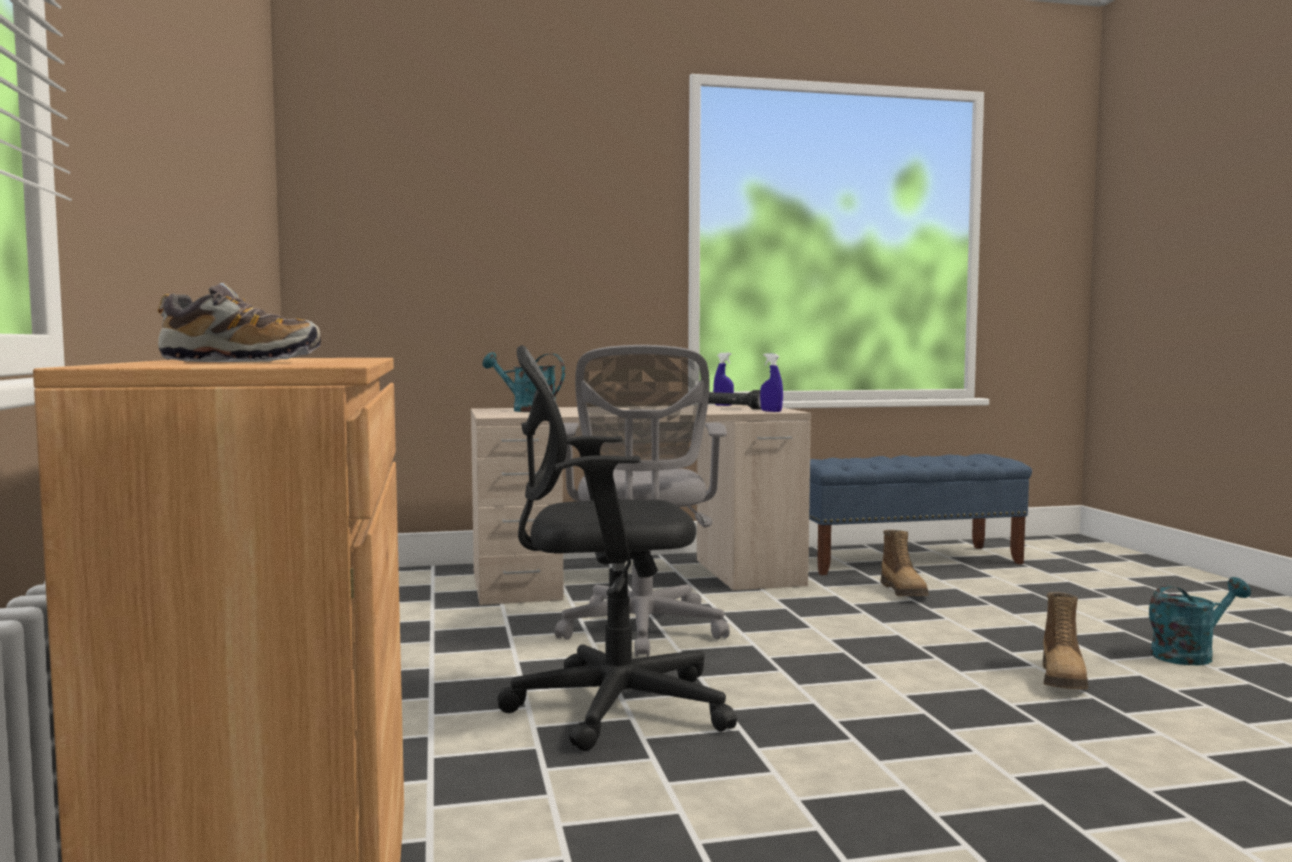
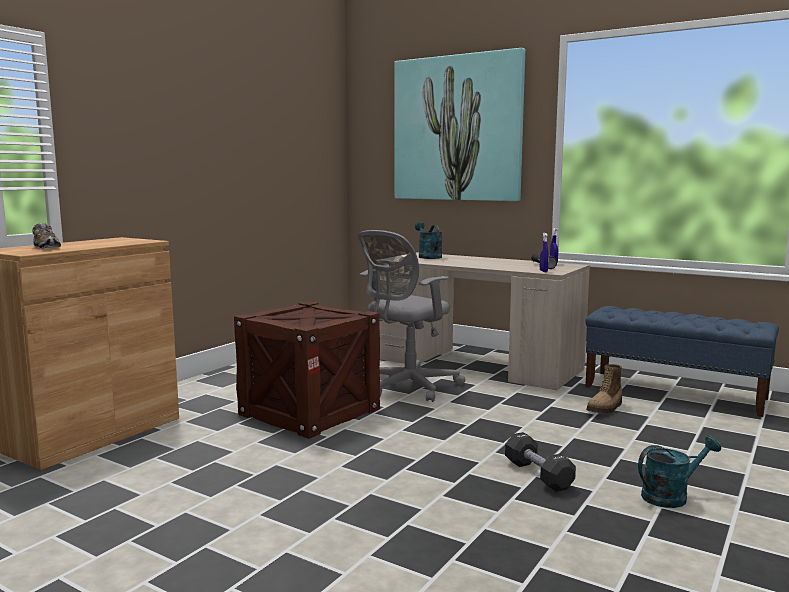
camera: 45 degrees right, 5 degrees up
(525, 198) = (457, 129): none -> picture
(607, 706) = (309, 411): black office chair -> crate
(1064, 679) = (538, 475): boot -> black dumbbell
(1189, 655) = (671, 496): turquoise watering can -> turquoise watering can turned 45 degrees counterclockwise

